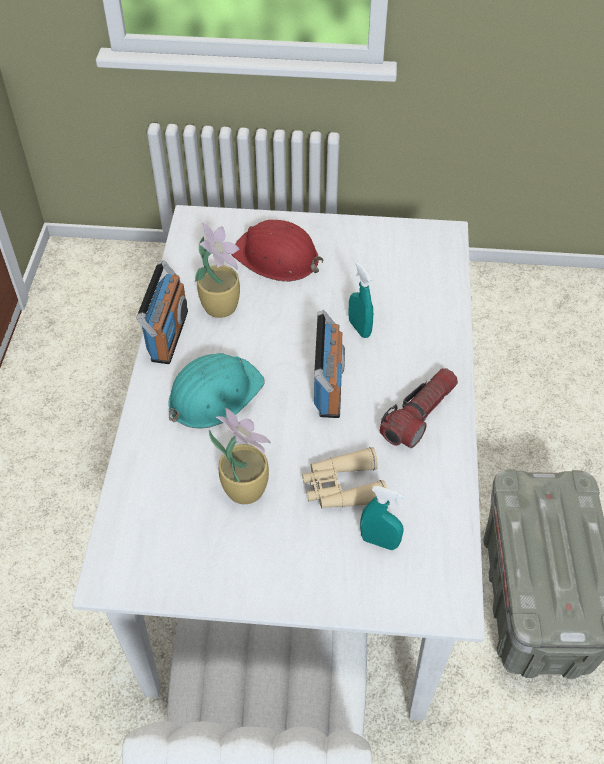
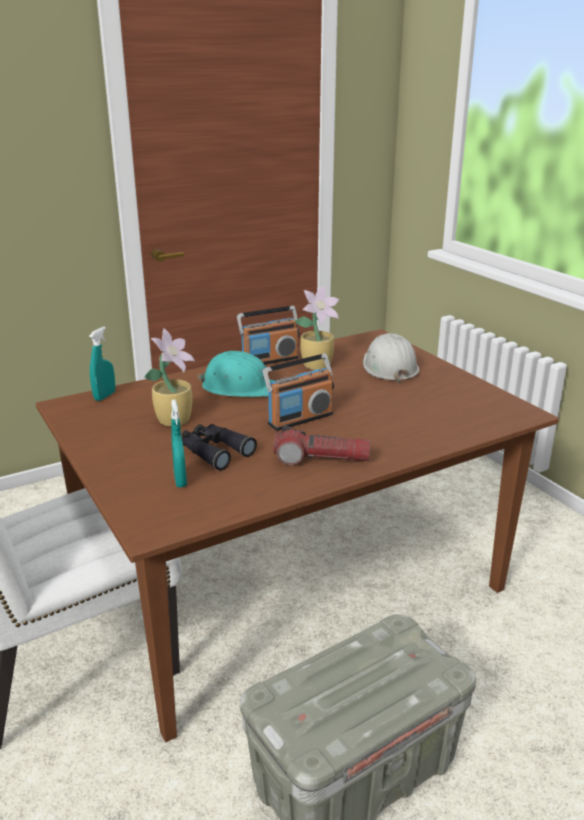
camera: 55 degrees right, 25 degrees down
(276, 258) = (389, 367): red hard hat -> white hard hat
(300, 513) = (292, 583): white dining table -> brown dining table
(342, 487) = (214, 451): beige binoculars -> black binoculars
(359, 328) = (371, 412): turquoise spray bottle -> turquoise spray bottle (104, 396)

